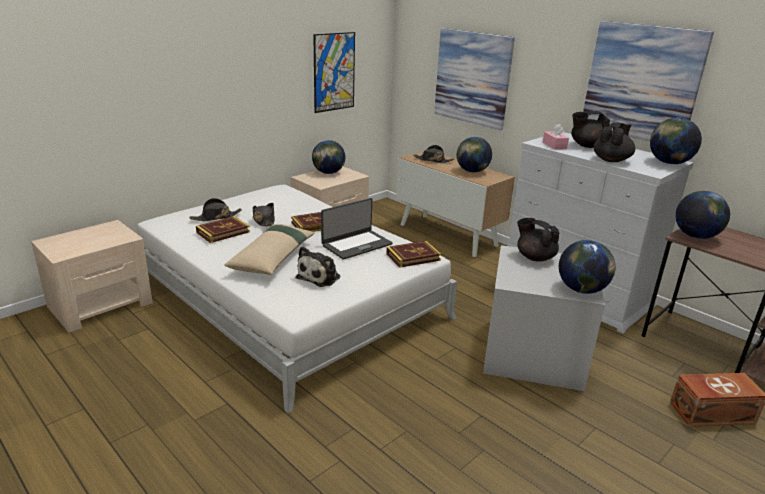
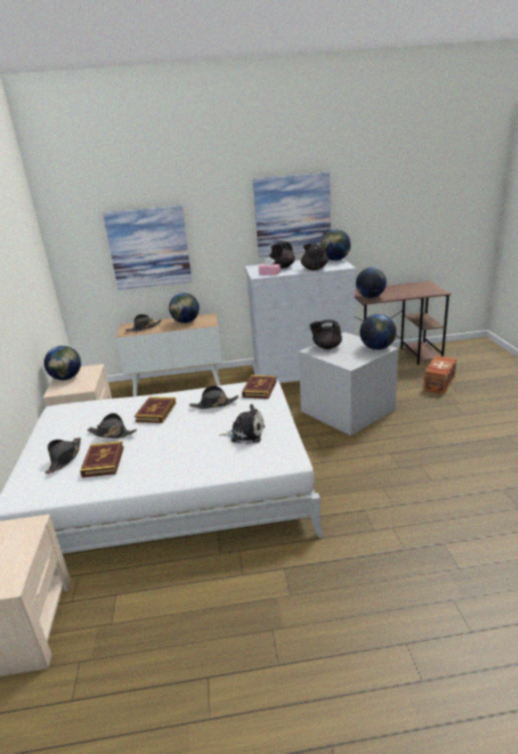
camera: 50 degrees left, 0 degrees up
(273, 257) = (188, 446): beige pillow -> none
(320, 277) = (245, 434): plush toy -> plush toy turned 60 degrees counterclockwise
(334, 72) = (27, 280): picture -> none
(356, 244) = (214, 404): laptop -> black hat

